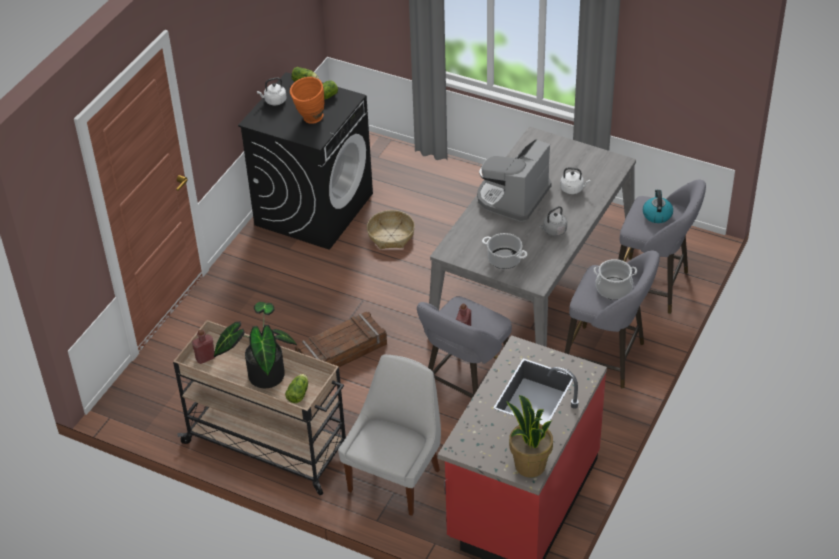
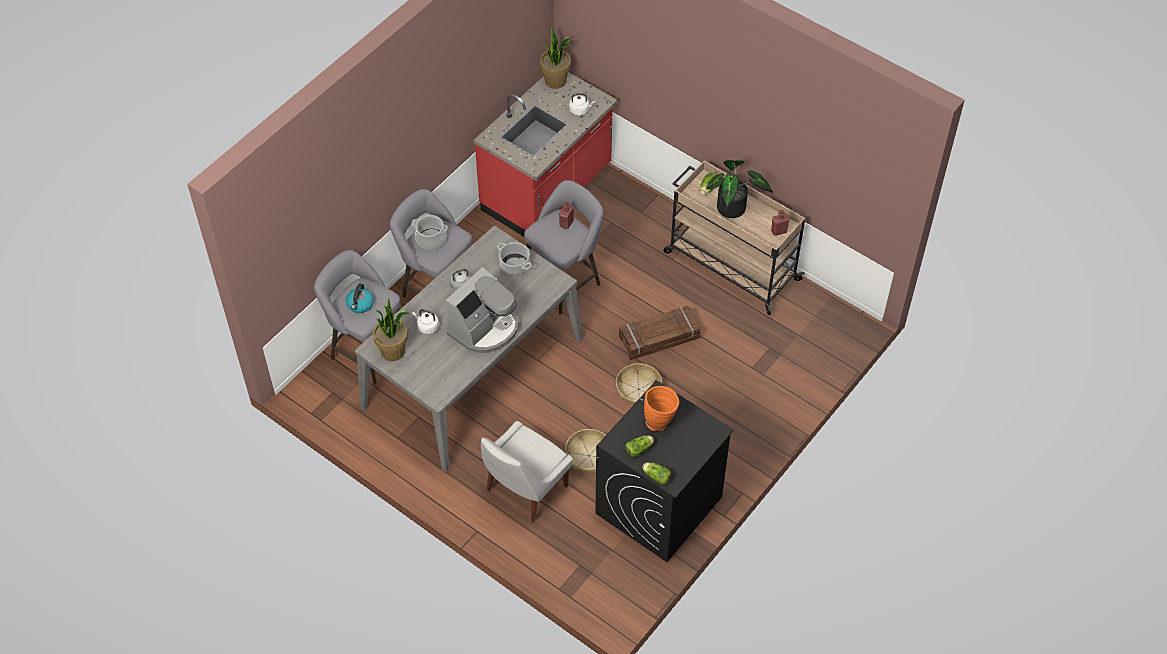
camera: 170 degrees left, 10 degrees up
(274, 101) = (693, 455): white kettle -> white kettle (580, 110)
(354, 299) = (638, 389): none -> basket
(396, 478) = (636, 222): white chair -> white chair (524, 490)
(596, 164) = (393, 351): none -> potted plant

